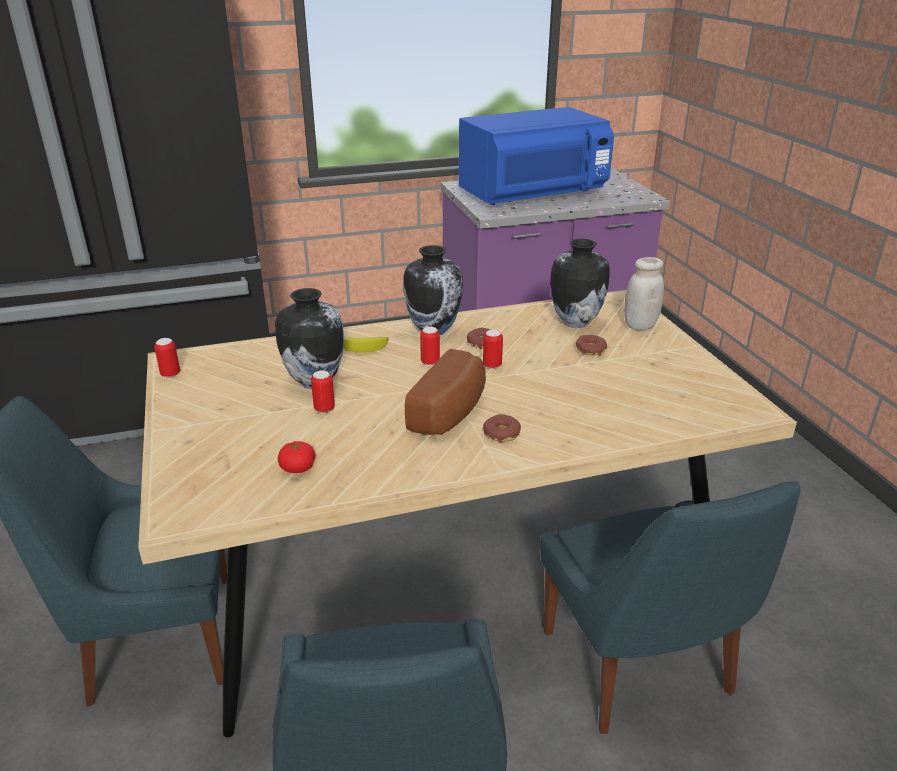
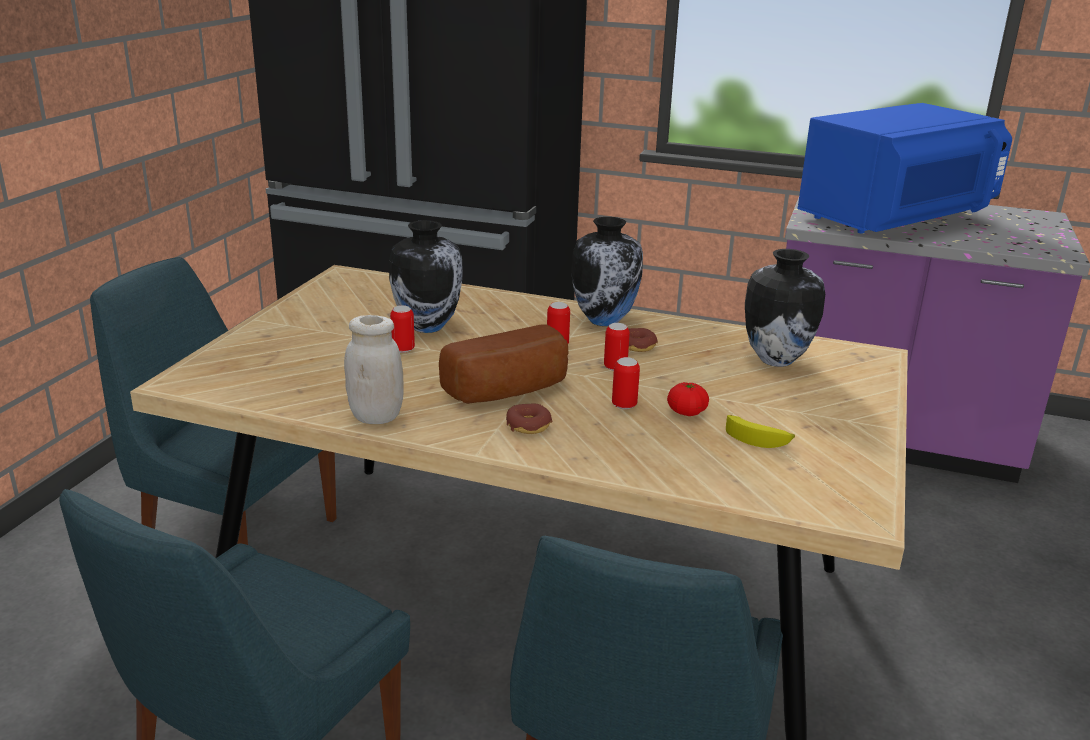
camera: 35 degrees right, 5 degrees down
(170, 374) = (326, 284): can -> can (624, 405)
(298, 468) = (314, 384): tomato -> tomato (686, 412)
(365, 347) = (516, 314): banana -> banana (758, 438)
(532, 195) = (896, 219): blue microwave -> blue microwave turned 45 degrees counterclockwise
(590, 350) = (750, 389): donut -> none
(640, 325) = (855, 386): white jar -> white jar (376, 417)

